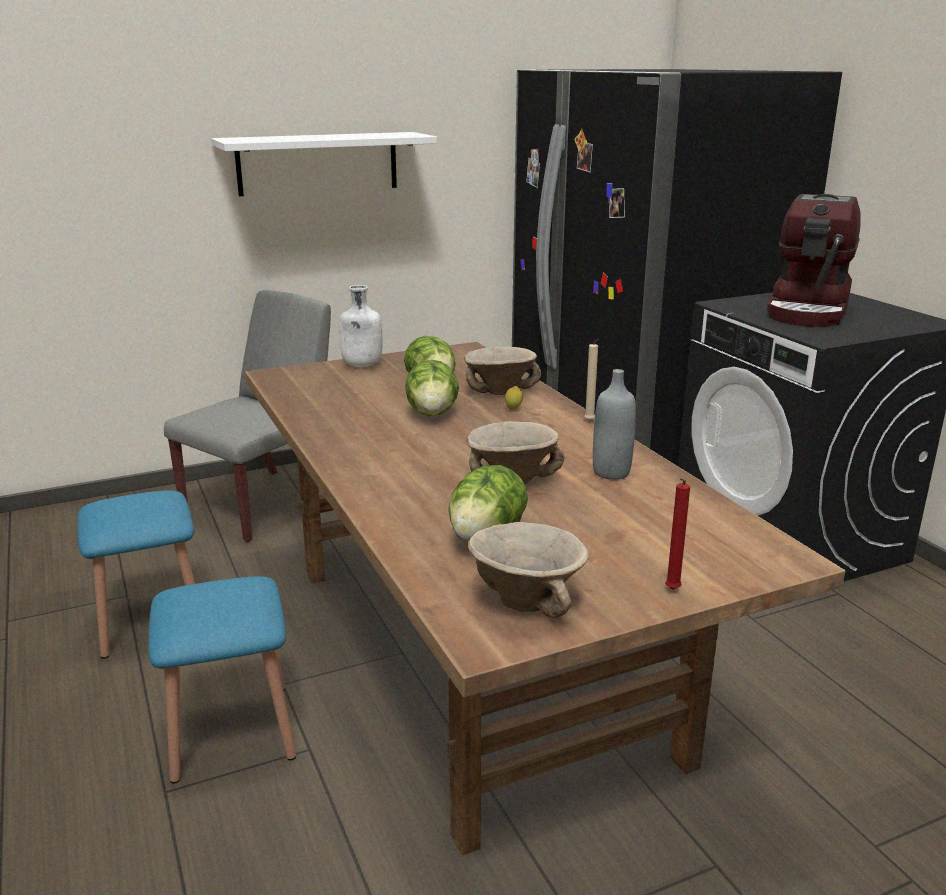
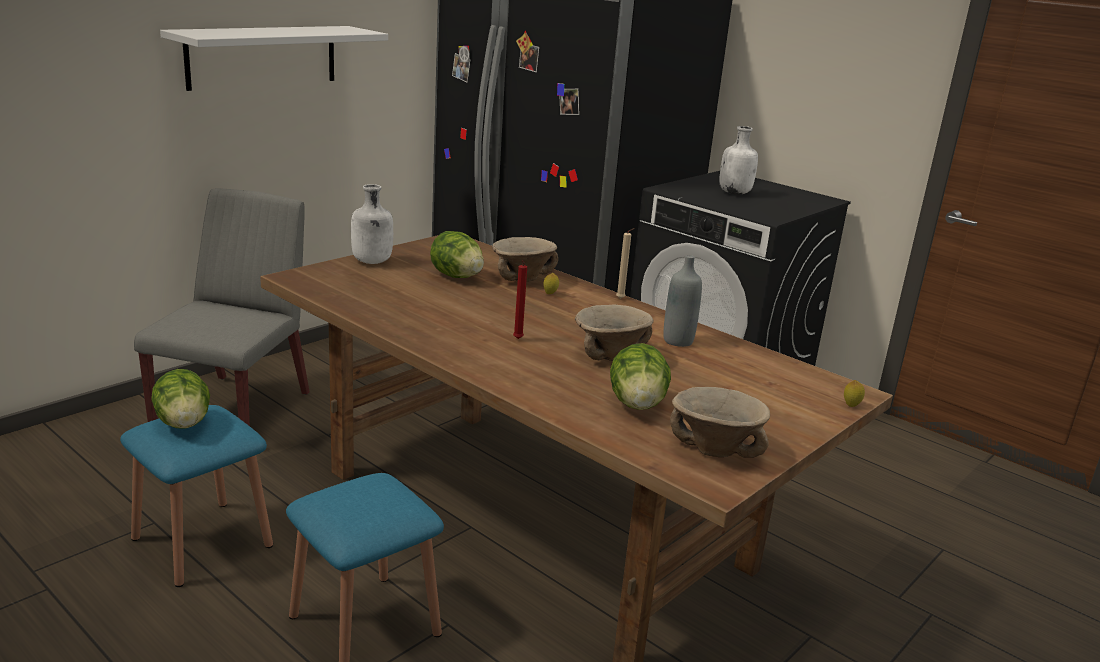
camera: 25 degrees left, 0 degrees up
(432, 413) = (486, 303): lettuce -> lettuce (184, 423)
(671, 590) = (802, 426): red candle -> red candle (517, 339)
(767, 575) = (851, 405): none -> lemon
(809, 311) = (735, 193): coffee machine -> white bottle

